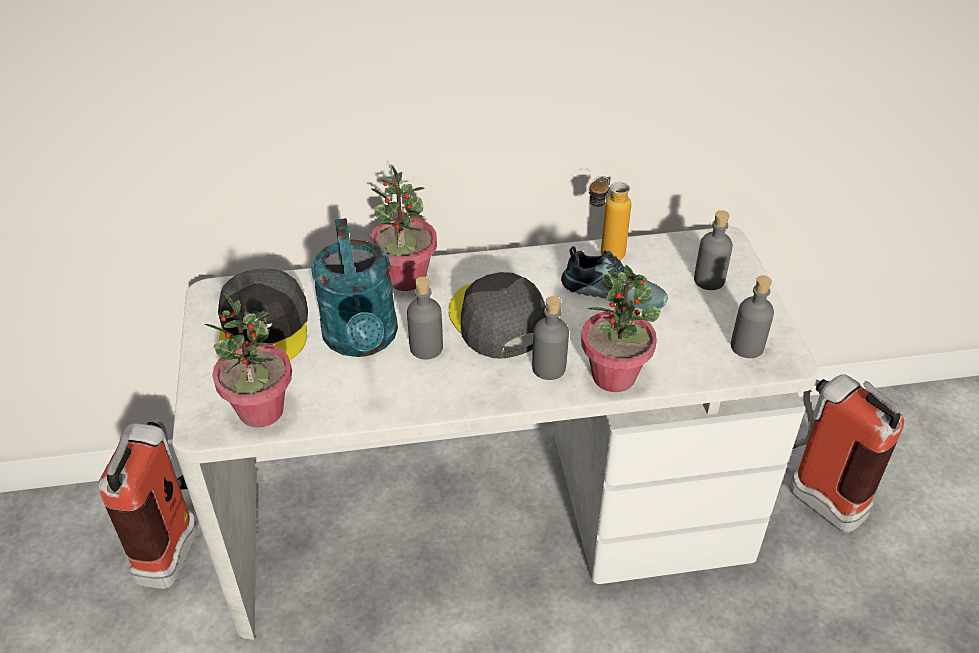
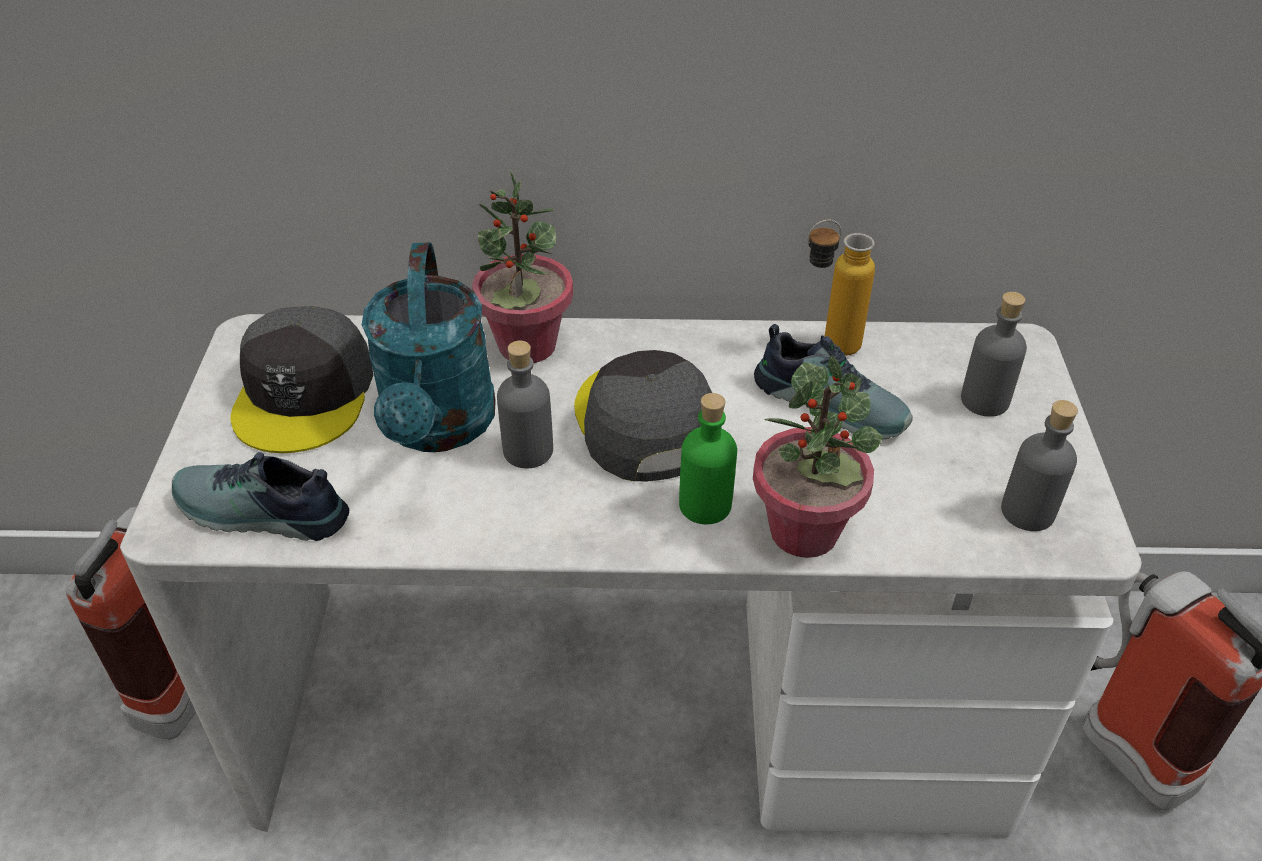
camera: 10 degrees right, 0 degrees up
(261, 411) = (260, 514): potted plant -> shoe
(549, 368) = (705, 505): grey bottle -> green bottle

